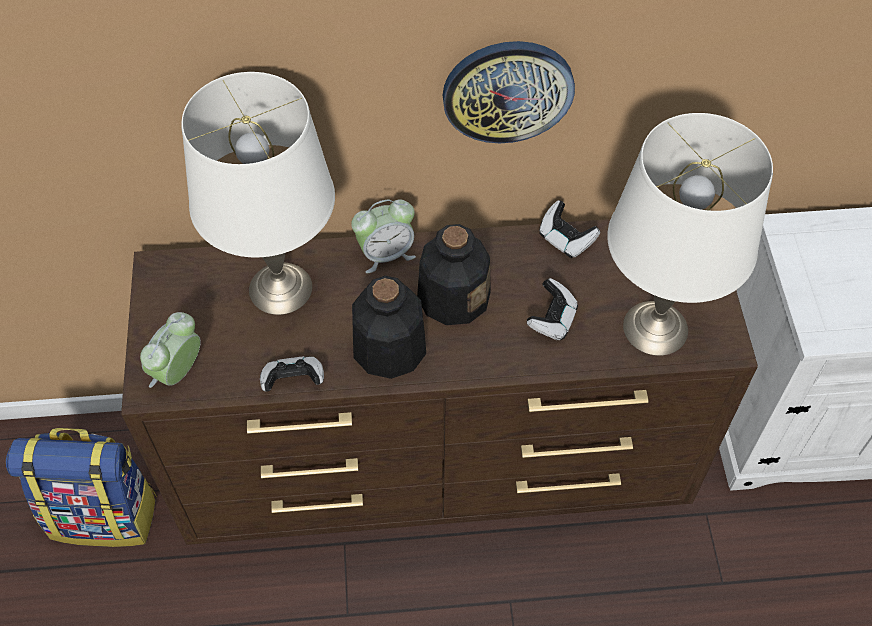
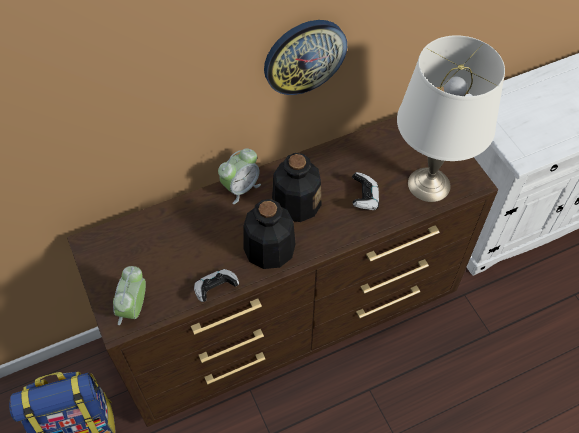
camera: 20 degrees left, 0 degrees up
(281, 287) = (181, 230): white table lamp -> none
(565, 239) = (351, 145): game controller -> none

